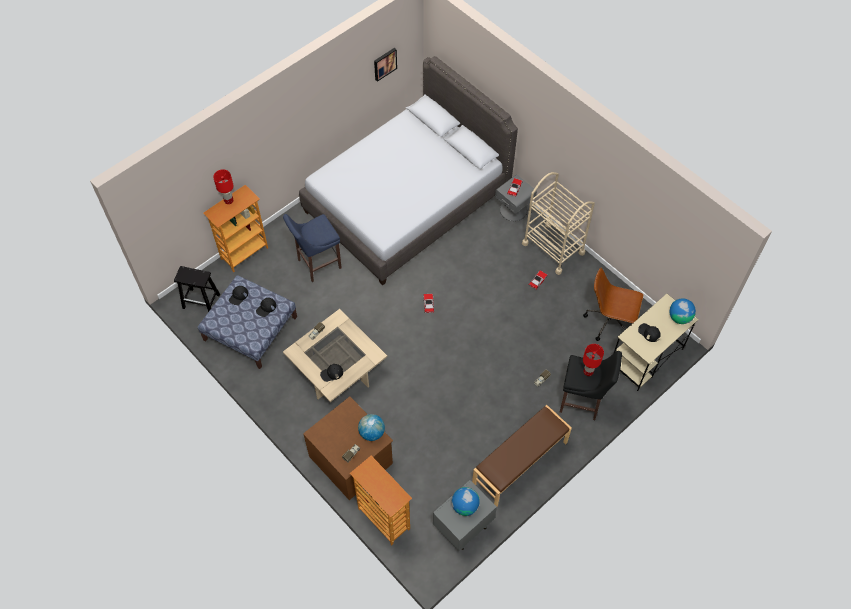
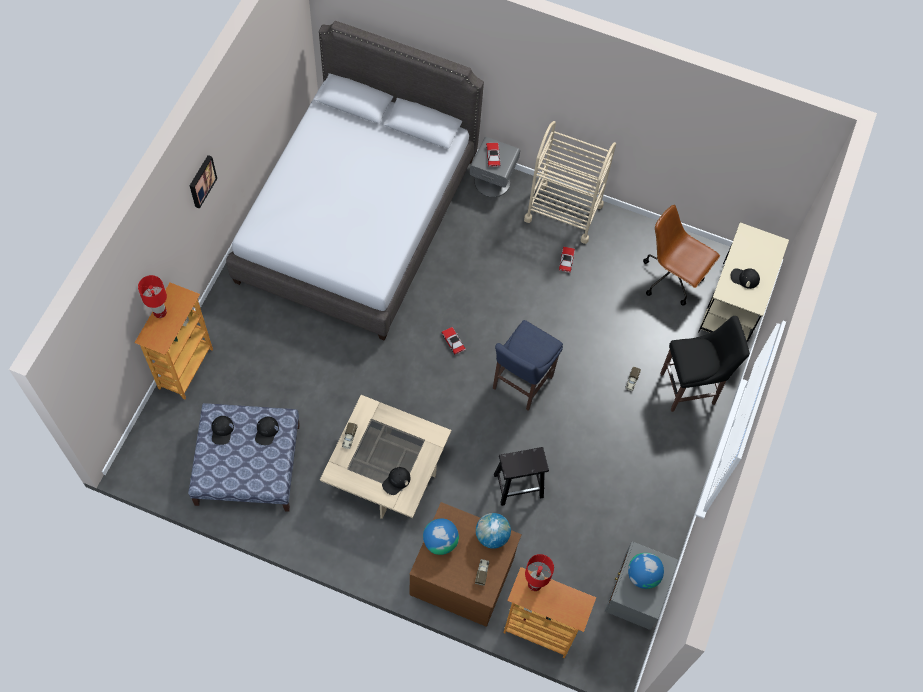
camera: 30 degrees left, 5 degrees up
(202, 301) = (164, 455): black stool -> black stool (519, 485)
(317, 264) = (288, 346): blue stool -> blue stool (520, 384)
(384, 63) = (279, 53): picture -> picture (201, 181)
(520, 463) = (659, 492): brown bench -> none
(588, 371) = (701, 353): red table lamp -> red table lamp (534, 584)
(609, 322) = (672, 278): brown office chair -> brown office chair turned 45 degrees clockwise
(679, 317) = (768, 246): globe -> globe (440, 542)

